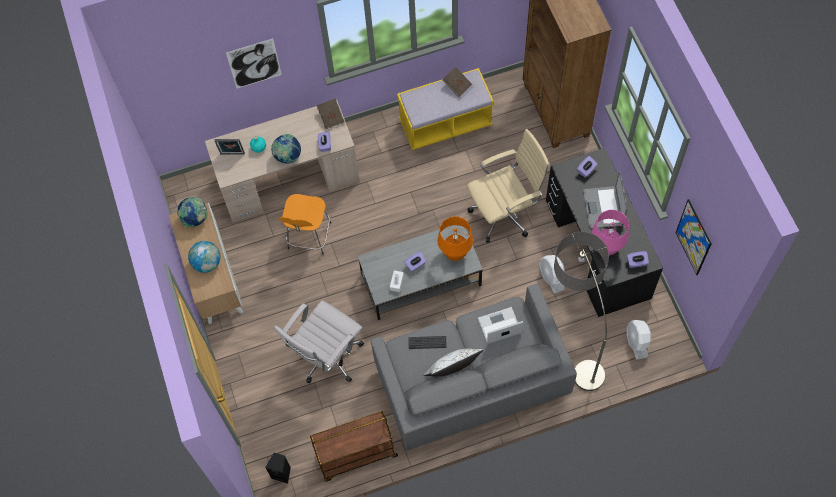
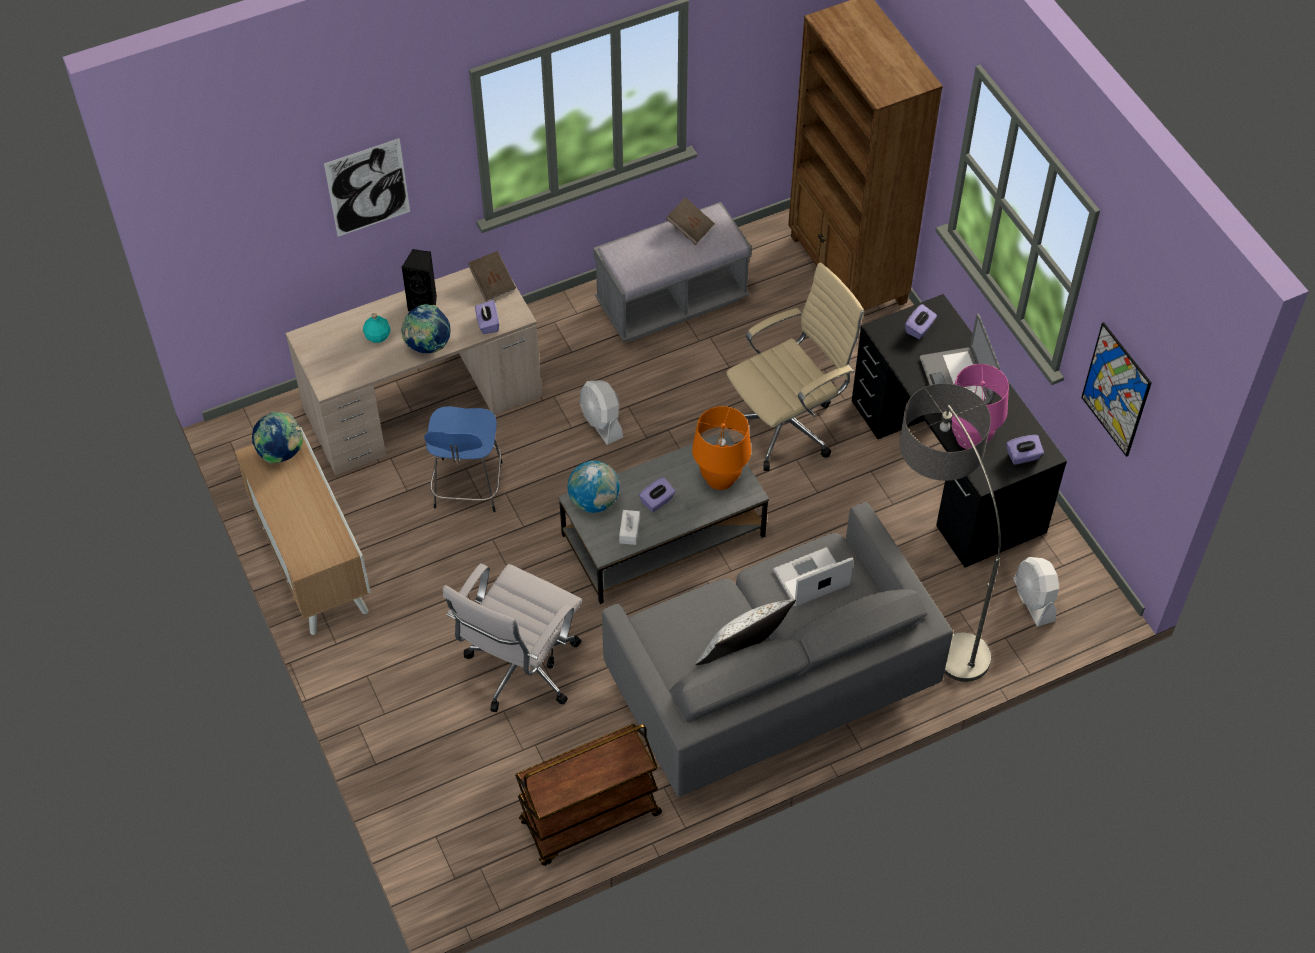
camera: 10 degrees left, 10 degrees down
(207, 263) = (308, 518): globe -> globe (594, 501)
(232, 155) = (334, 350): picture frame -> none
(282, 473) = (466, 861): black speaker -> black speaker (424, 304)
(309, 237) = (467, 487): orange stool -> blue stool
(427, 342) = (694, 614): keyboard -> none
(445, 124) = (671, 301): yellow bench -> grey bench
(551, 277) = (879, 514): white fan -> white fan (601, 422)

